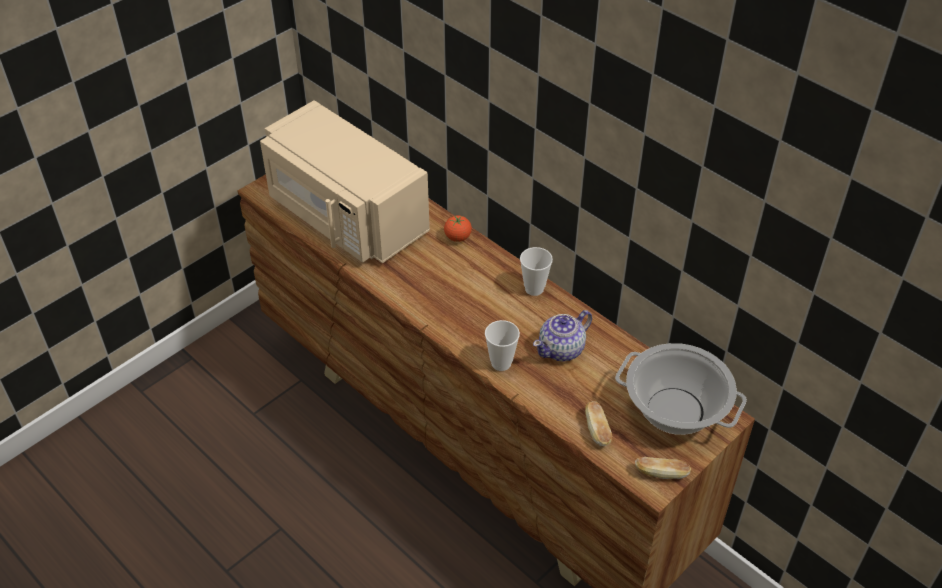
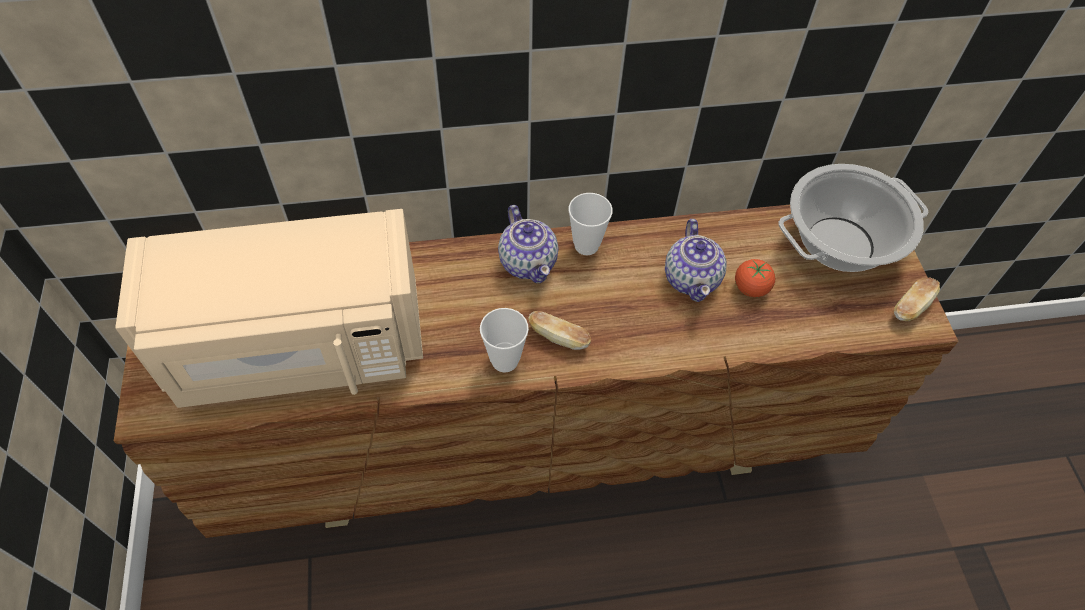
camera: 55 degrees left, 10 degrees up
(457, 237) = (446, 261): tomato -> tomato (750, 288)
(494, 271) = (528, 262): none -> teapot
(501, 363) = (669, 343): cup -> cup (505, 360)
(597, 430) = (822, 321): bread -> bread (558, 337)

